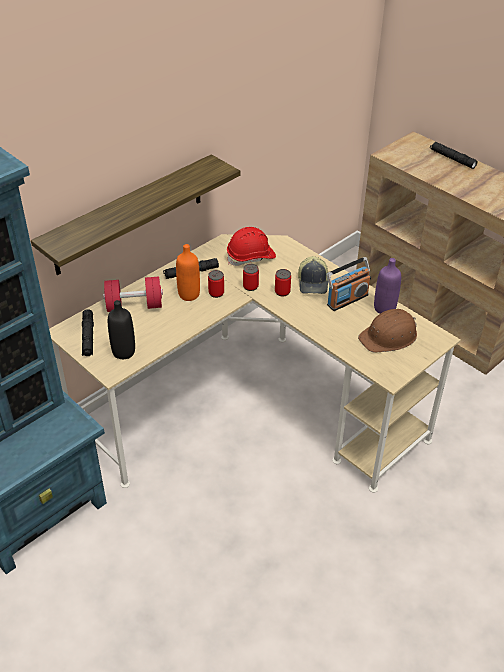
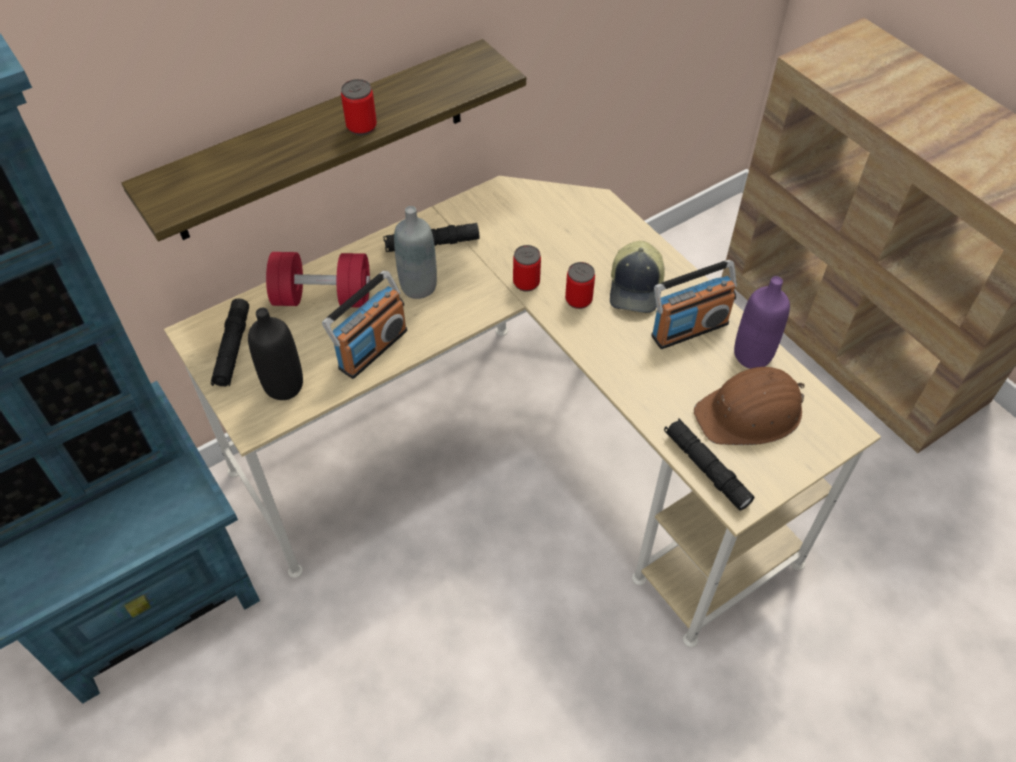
camera: 10 degrees right, 10 degrees up
(170, 328) = (372, 348): none -> radio
(189, 294) = (418, 286): orange bottle -> grey bottle
(216, 293) = (465, 288): can -> can (361, 126)
(251, 257) = (539, 225): red hard hat -> none
(452, 159) = (926, 79): black flashlight -> black flashlight (706, 468)

